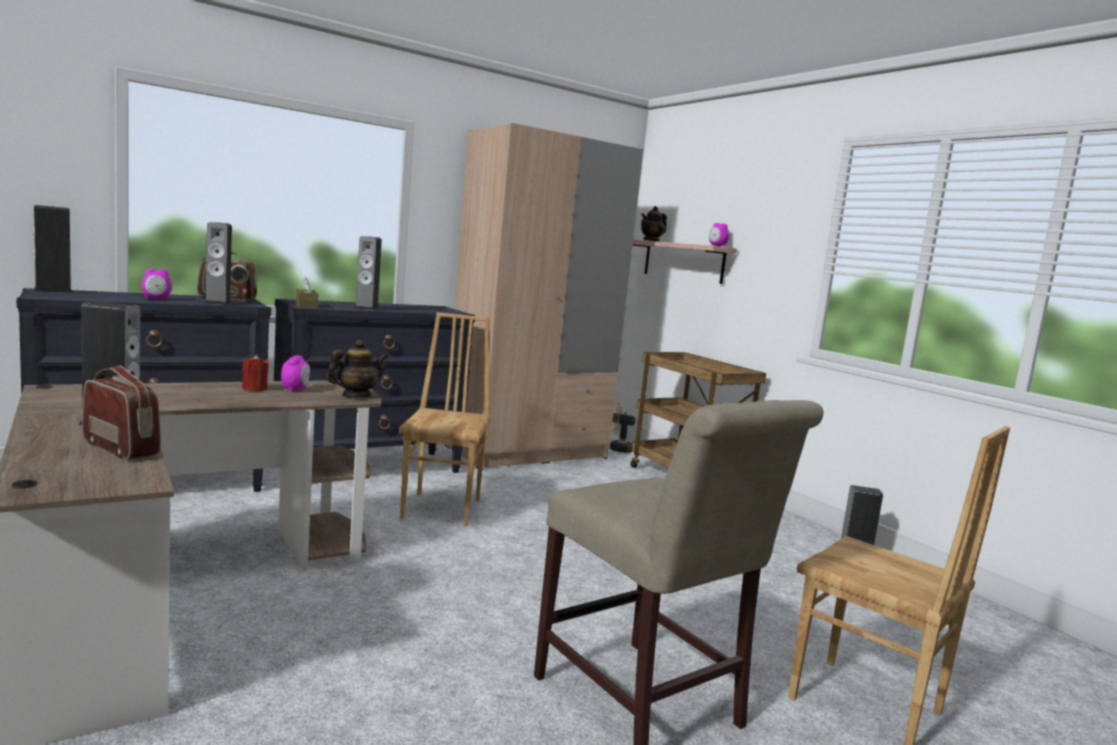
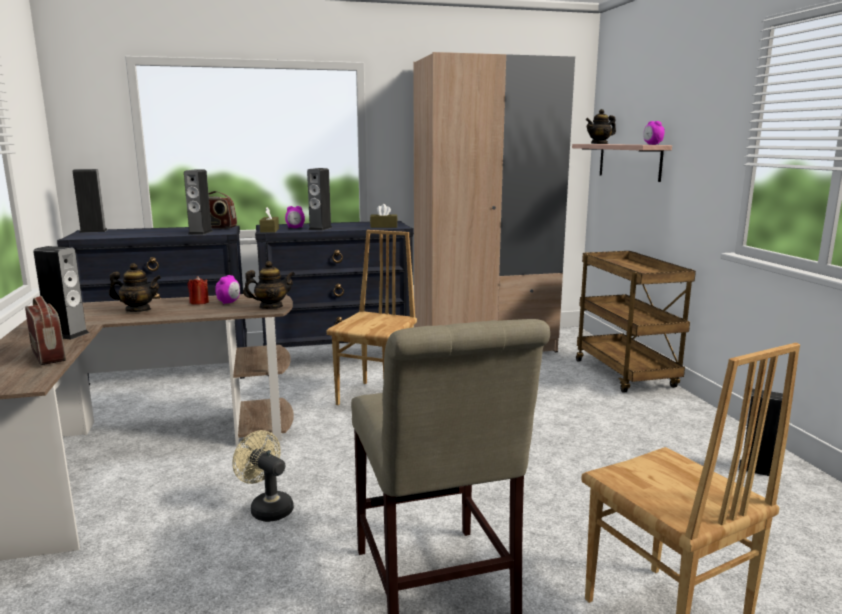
camera: 20 degrees right, 5 degrees up
(156, 299) = (157, 233): alarm clock -> alarm clock (295, 228)
(179, 395) = (138, 310): none -> teapot
(438, 311) = (384, 226): none -> brown tissue box
(617, 449) = (574, 342): beige fan -> beige fan (267, 508)

